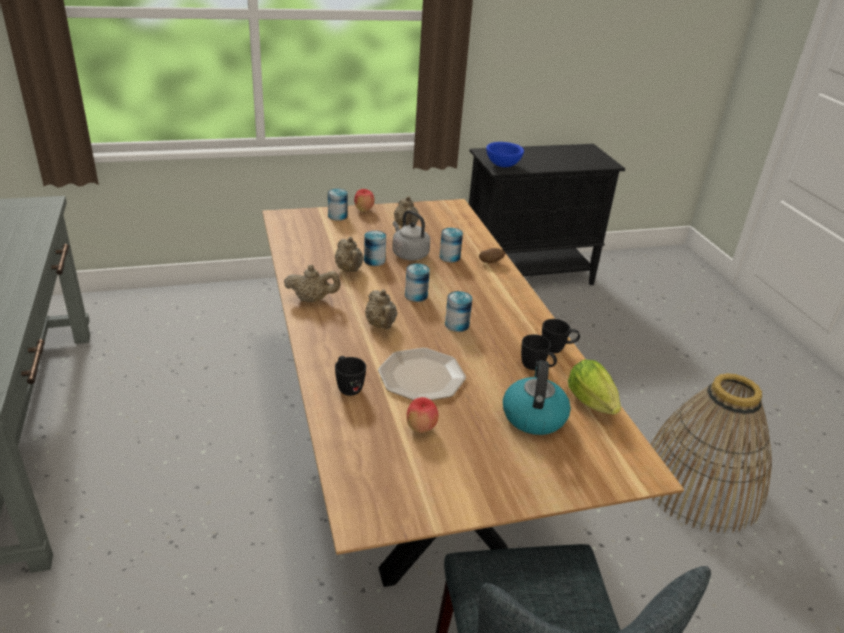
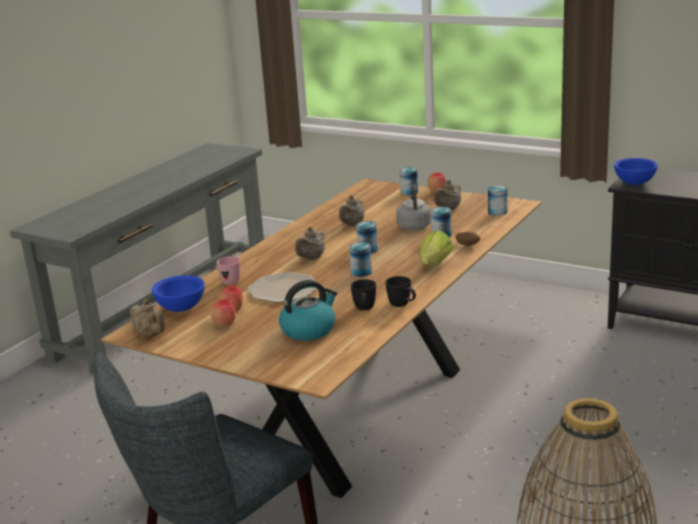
camera: 50 degrees right, 10 degrees down
(312, 299) = (297, 234): beige teapot -> beige teapot (151, 335)
(347, 387) = (232, 280): black mug -> pink mug
(356, 453) = (180, 308): none -> blue bowl
(374, 260) = (380, 223): can -> can (497, 212)
(446, 452) = (225, 325): none -> apple
(593, 405) = (360, 339): lettuce -> lettuce (434, 265)

